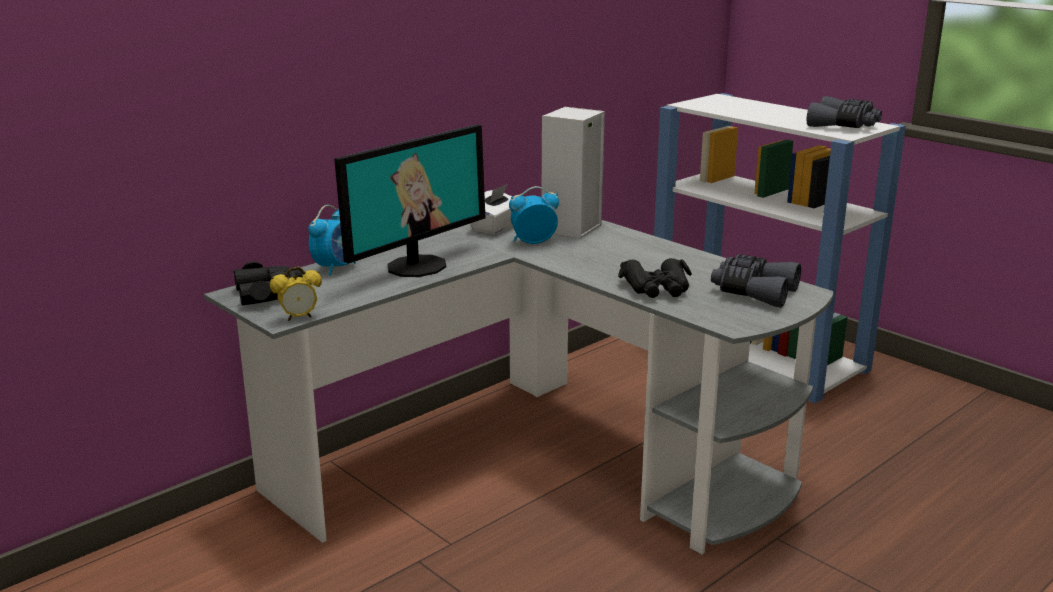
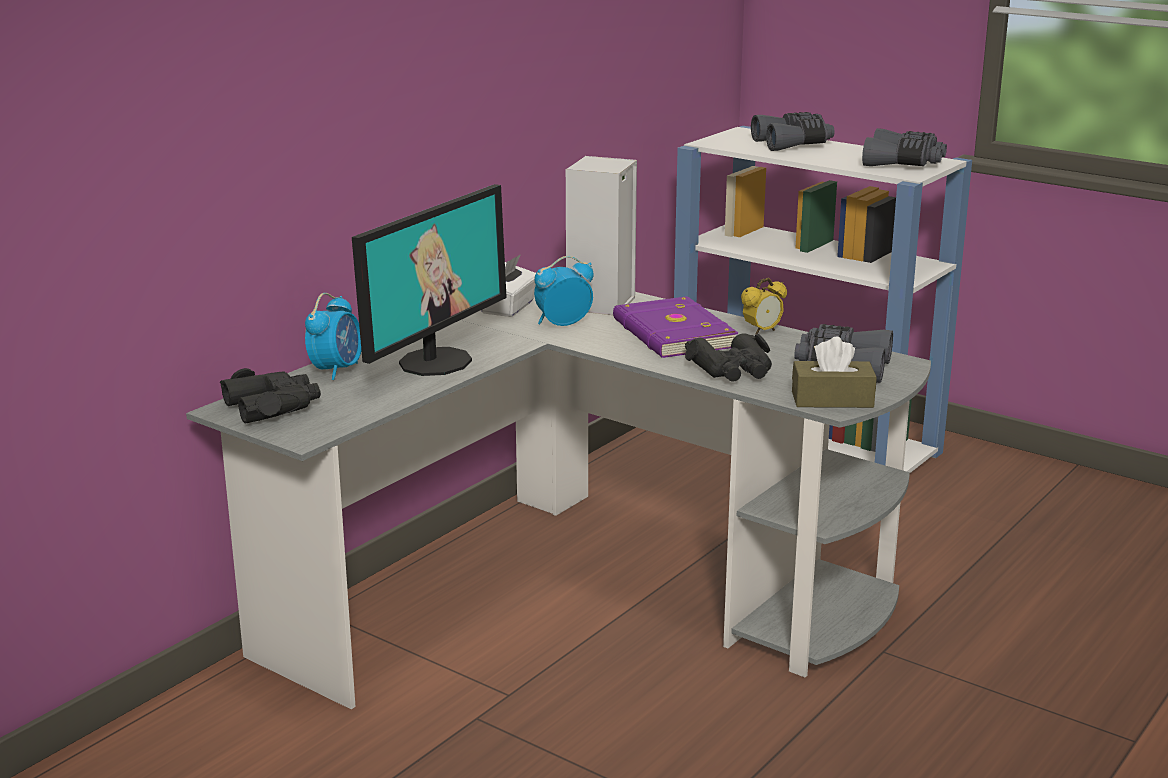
camera: 10 degrees left, 0 degrees up
(299, 317) = (323, 433): alarm clock -> alarm clock (762, 331)
(619, 256) = (672, 334): none -> purple book
(733, 319) = (832, 399): none -> brown tissue box
(757, 107) = (793, 144): none -> grey binoculars

